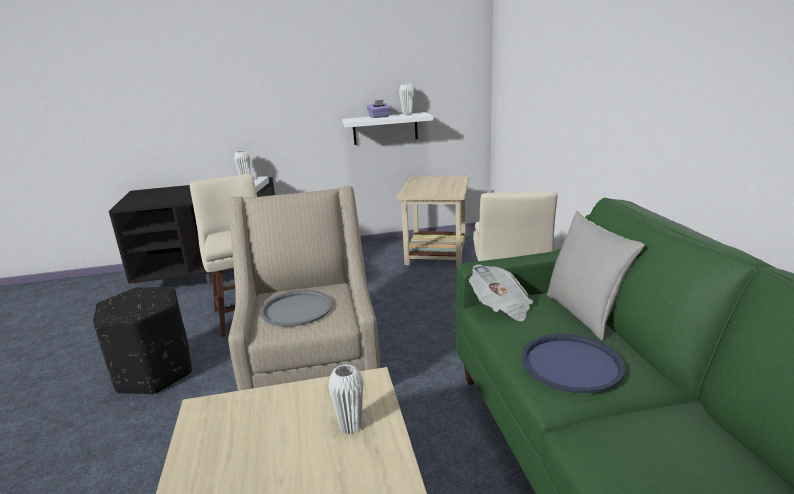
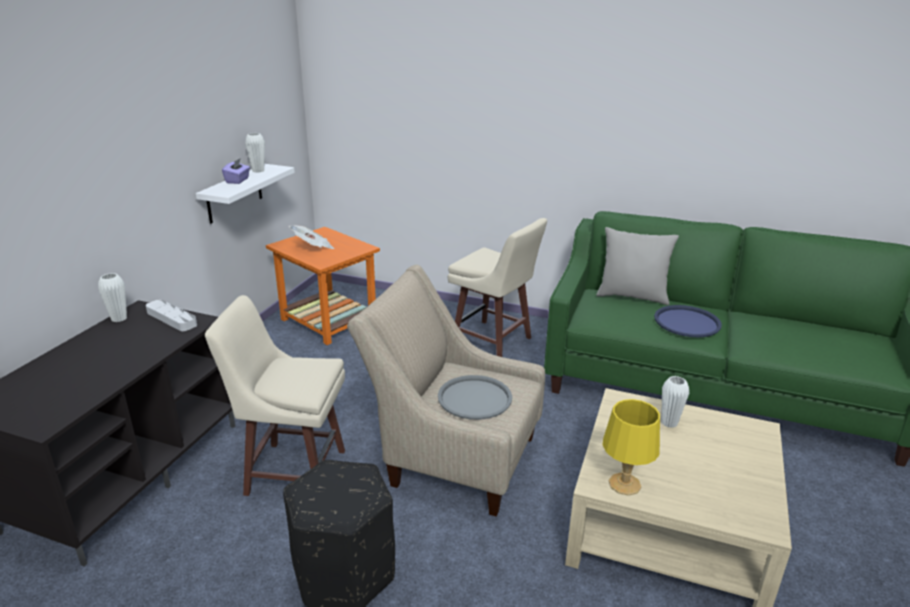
camera: 60 degrees left, 5 degrees up
(209, 424) = (623, 484): none -> yellow table lamp
(436, 253) = (329, 321): beige side table -> orange side table
(501, 307) = (599, 314): newspaper -> newspaper (313, 248)

